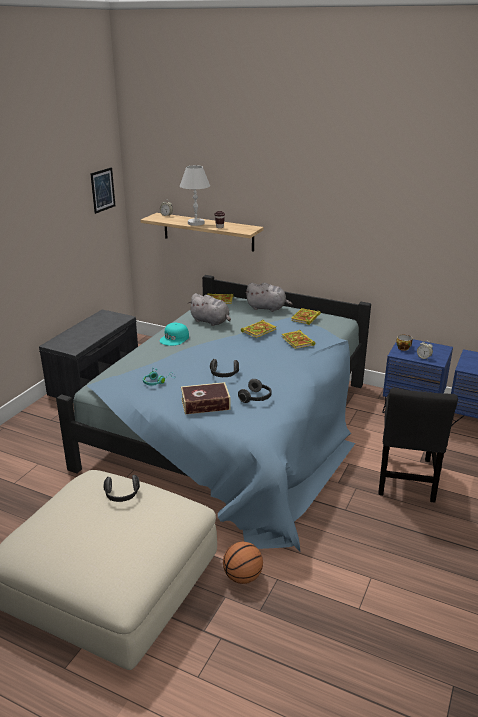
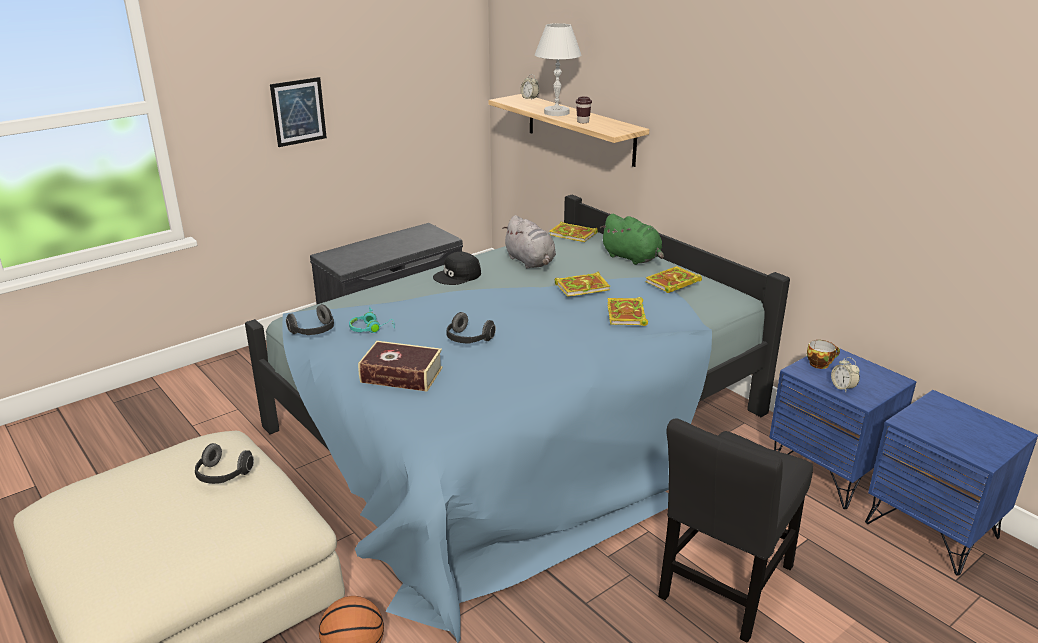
camera: 25 degrees right, 0 degrees up
(102, 190) = (447, 52): picture -> picture (298, 112)
(175, 338) = (458, 276): turquoise cap -> black cap
(256, 398) = (480, 384): headphones -> headphones (314, 332)
(267, 308) = (633, 258): grey plush toy -> green plush toy

